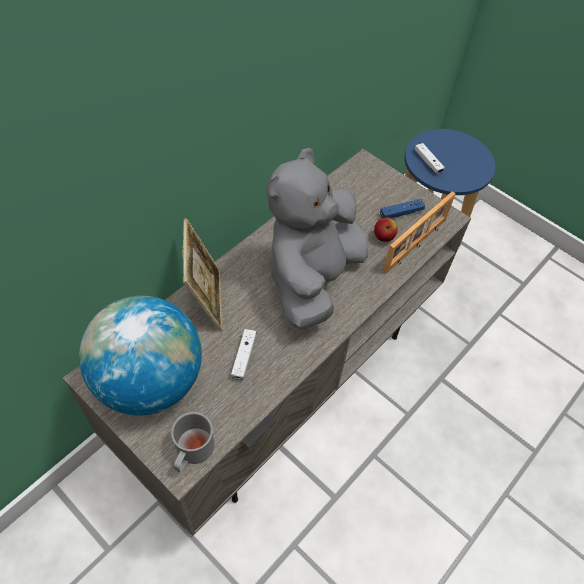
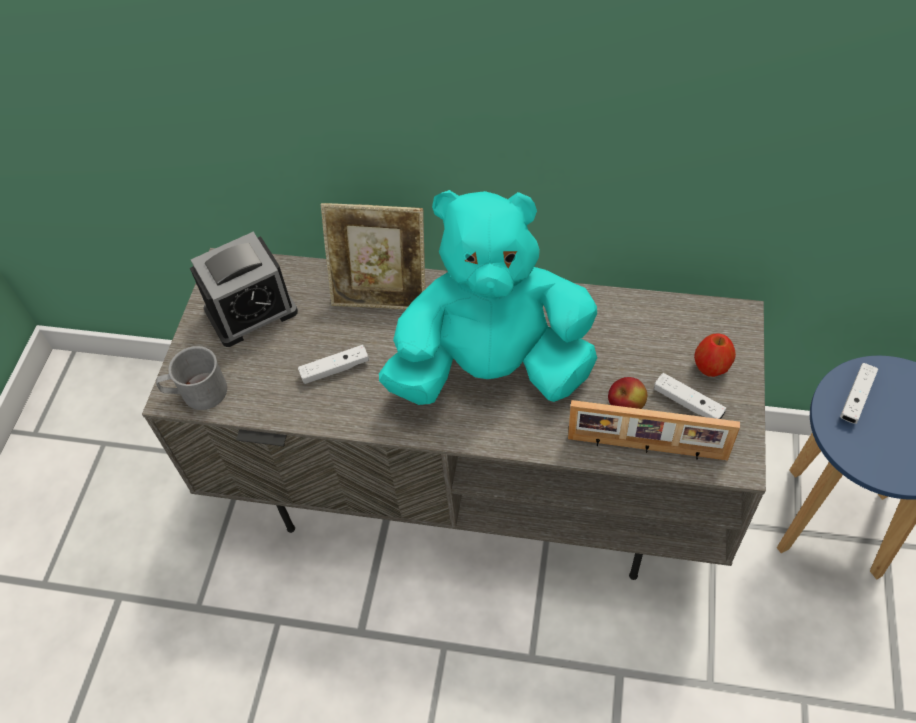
camera: 65 degrees right, 0 degrees up
(150, 381) = (251, 311): globe -> alarm clock
(206, 300) = (382, 294): picture frame -> picture frame turned 45 degrees clockwise
(312, 278) = (492, 369): grey plush toy -> turquoise plush toy
(387, 191) = (711, 367): none -> apple
(401, 213) = (688, 403): blue game controller -> white game controller

